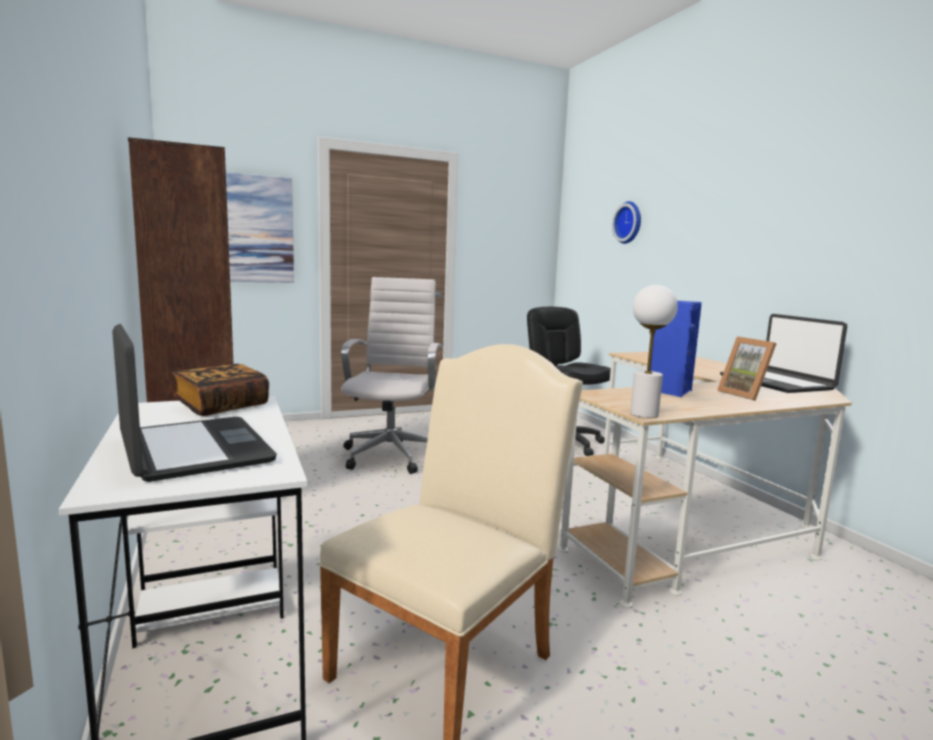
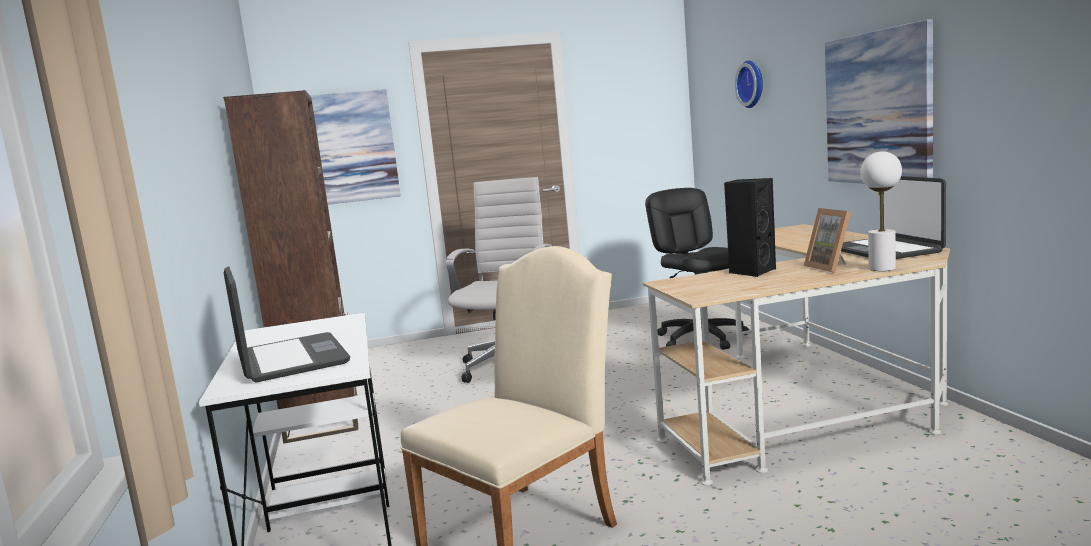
camera: 10 degrees right, 0 degrees up
(222, 406) = (319, 325): book -> none
(644, 414) = (699, 297): white table lamp -> white table lamp (881, 268)
(669, 391) = (751, 271): blue speaker -> black speaker
(766, 254) = (877, 109): none -> picture

